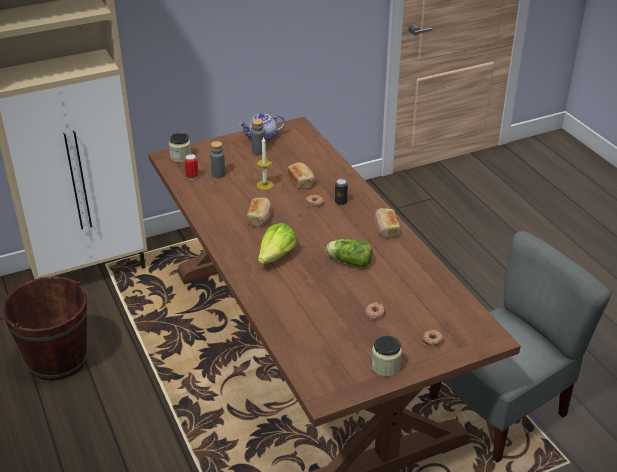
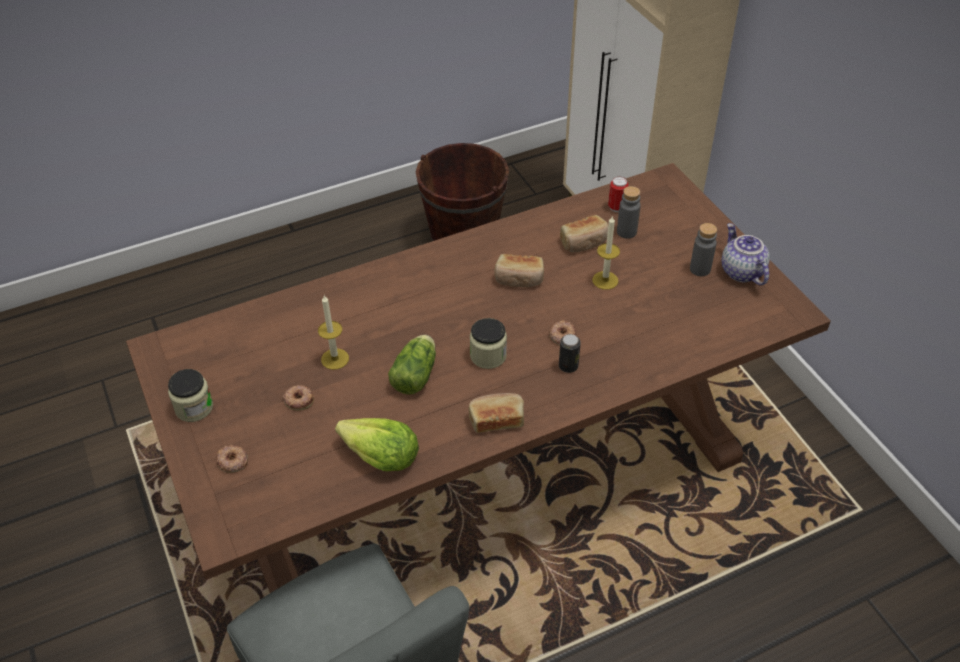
camera: 90 degrees right, 10 degrees up
(181, 157) = (666, 192): jar -> jar (488, 356)
(276, 256) = (430, 299): lettuce -> lettuce (380, 457)
(302, 182) = (619, 320): bread -> bread (584, 242)
(335, 298) = (335, 359): none -> candle

